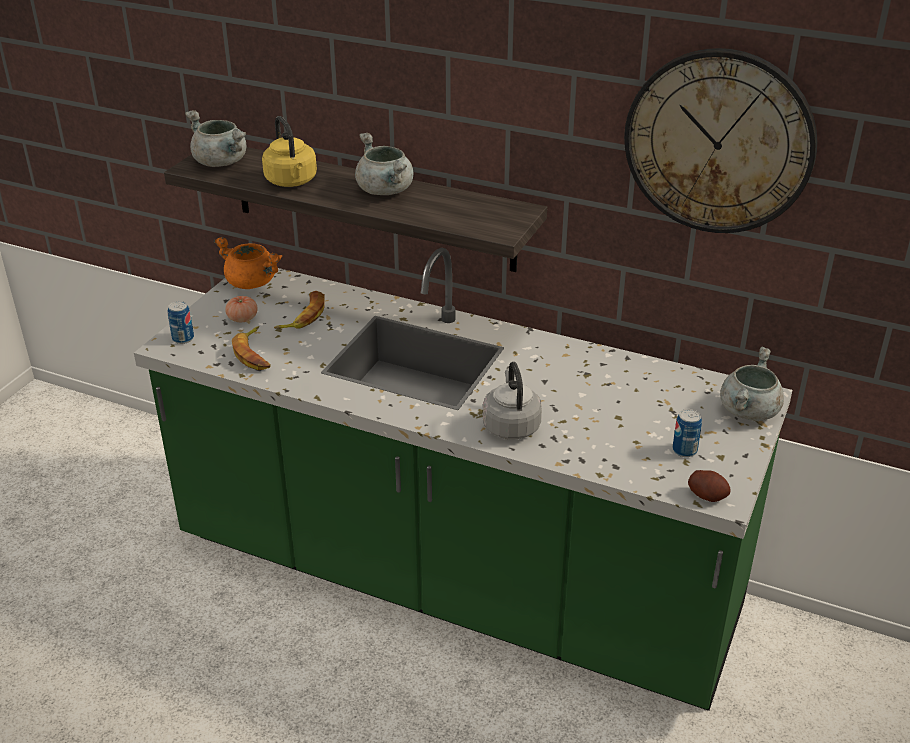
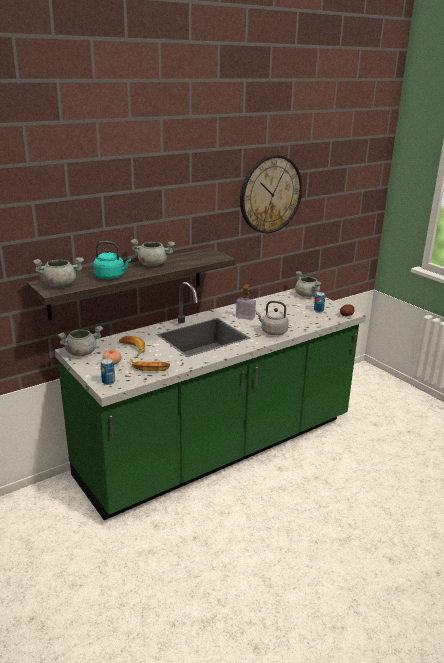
camera: 60 degrees left, 10 degrees down
(253, 283) = (81, 352): orange cooking pot -> grey cooking pot
(292, 182) = (111, 276): yellow kettle -> turquoise kettle
(541, 374) = (245, 317): none -> soap dispenser

